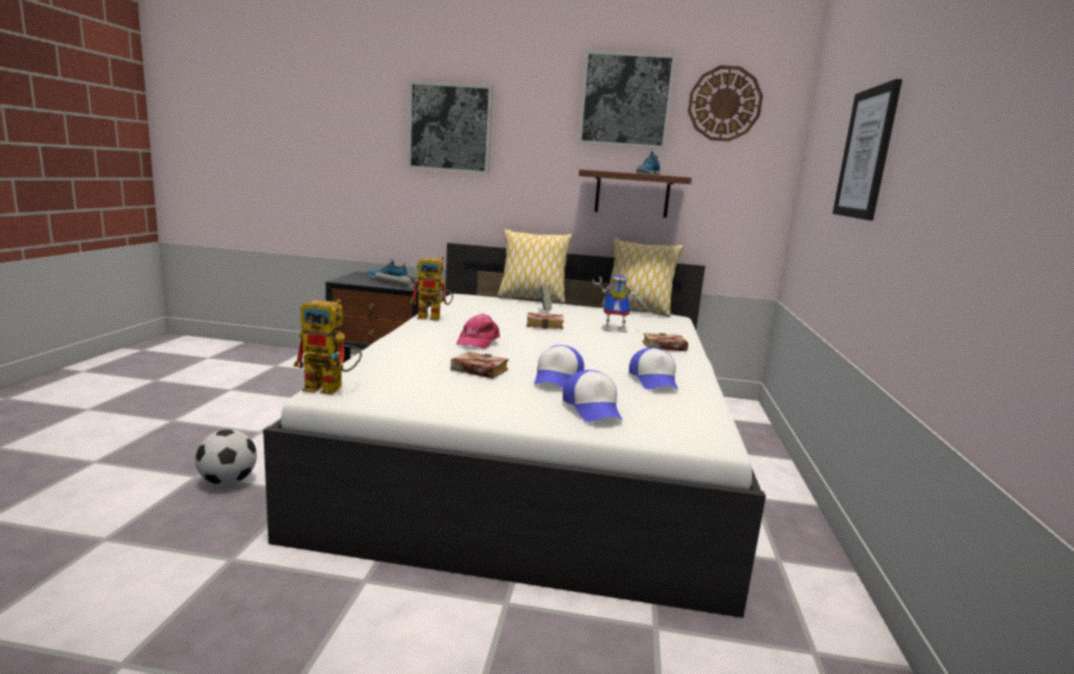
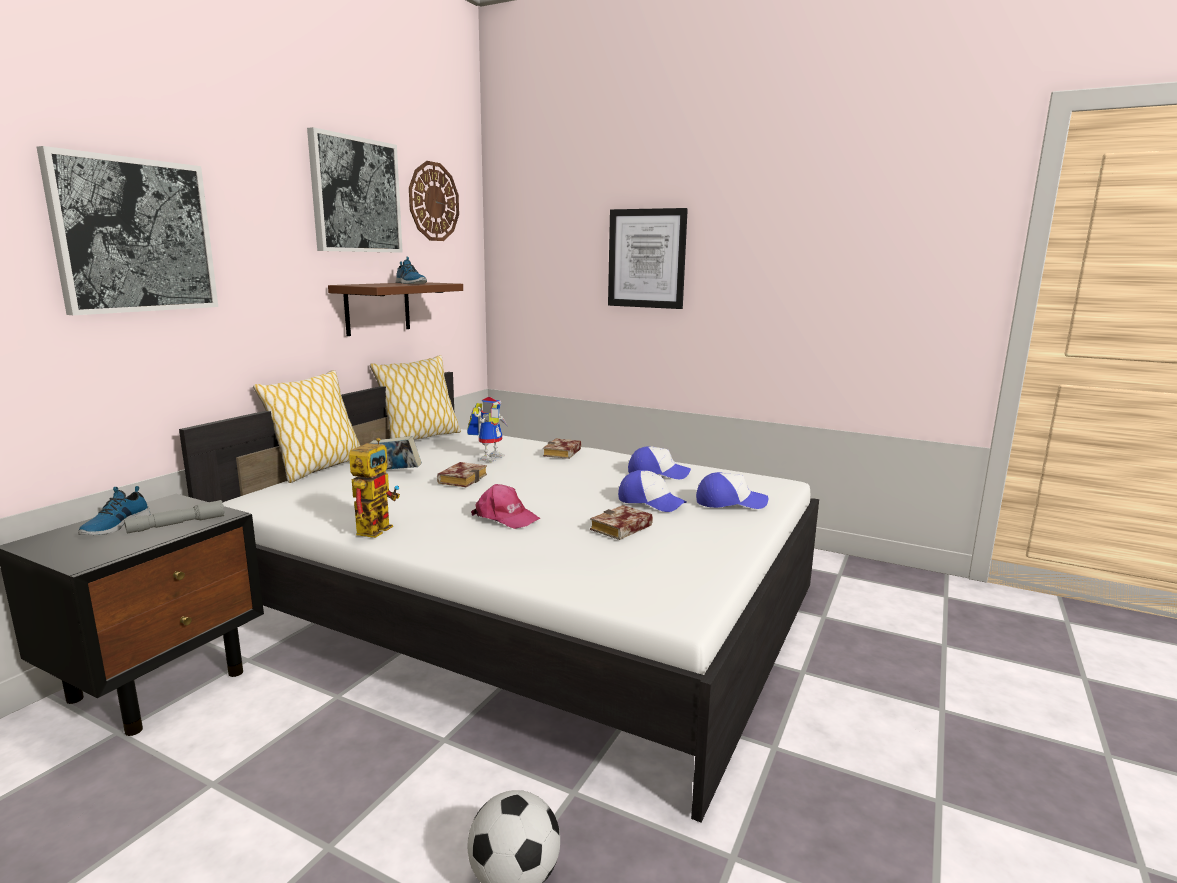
camera: 70 degrees left, 0 degrees up
(332, 388) = (671, 605): toy robot -> none

